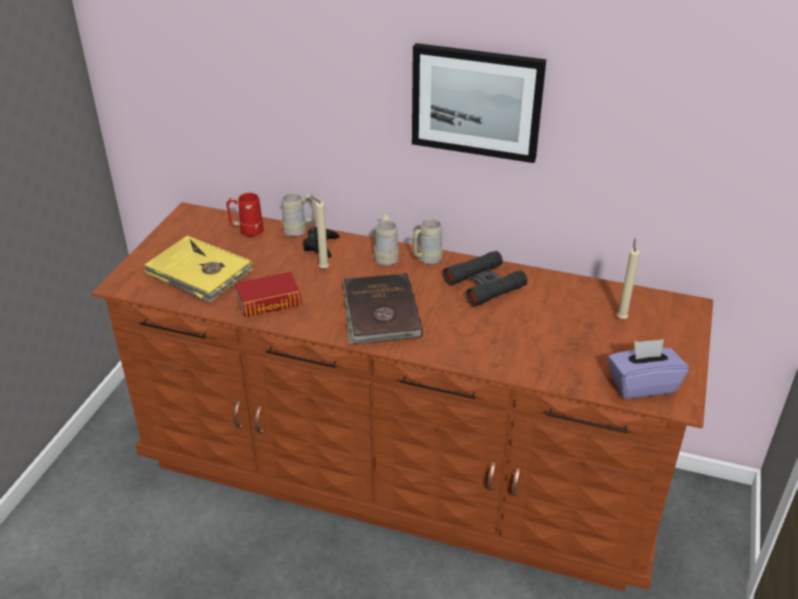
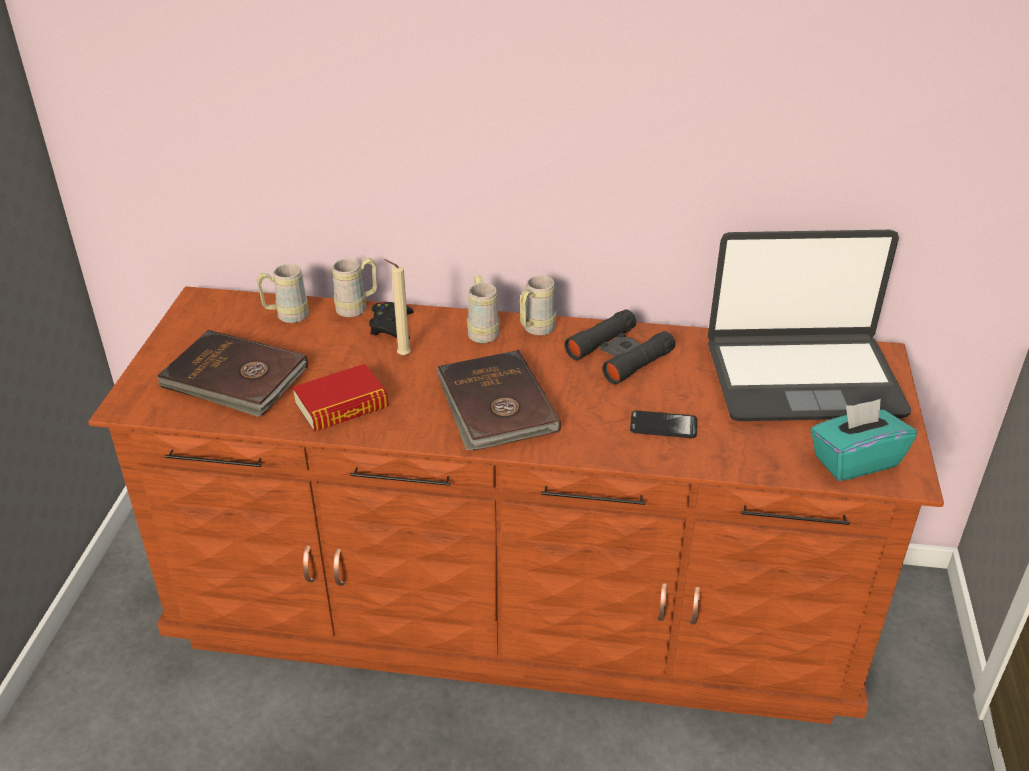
camera: 10 degrees left, 0 degrees up
(199, 273) = (235, 379): yellow book -> brown book
(247, 231) = (286, 316): red mug -> beige mug
(476, 102) = (594, 116): picture -> none
(501, 342) = (663, 426): none -> phone
(621, 317) = (802, 378): beige candle -> laptop
(642, 385) = (855, 460): purple tissue box -> turquoise tissue box

